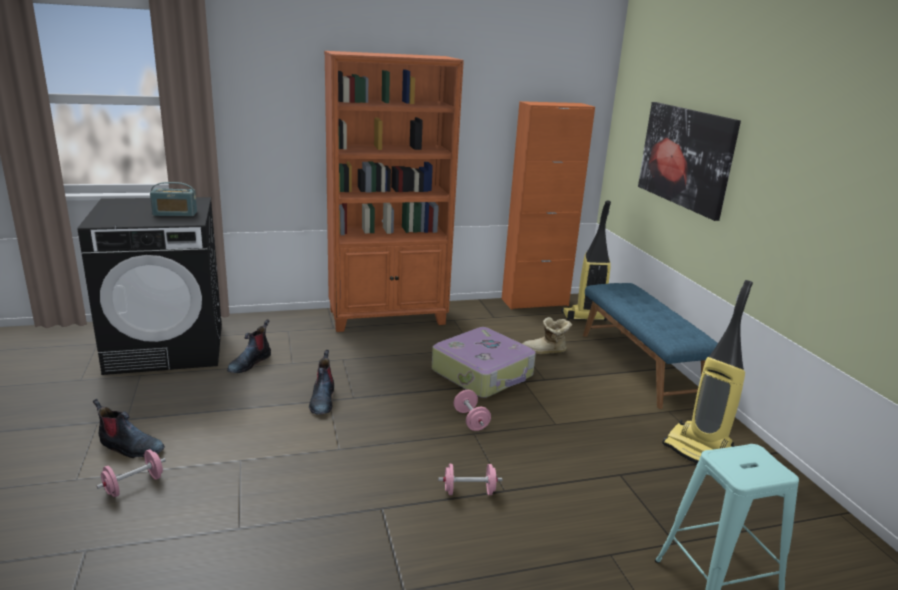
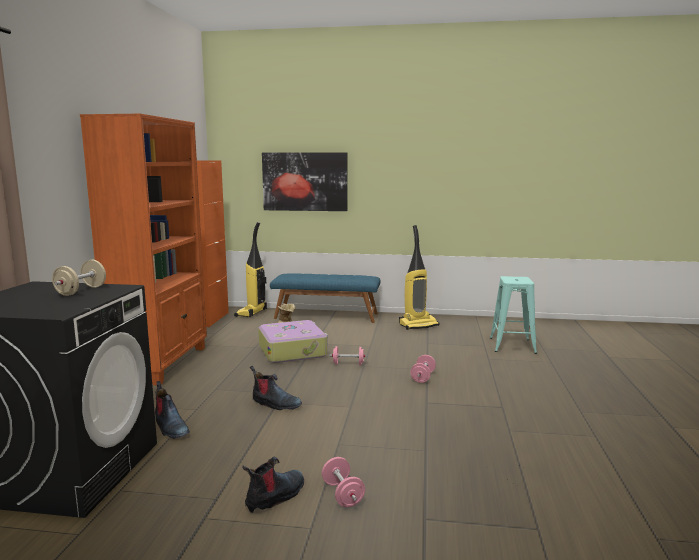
camera: 65 degrees left, 10 degrees down
(175, 214) = (81, 291): radio -> beige dumbbell

